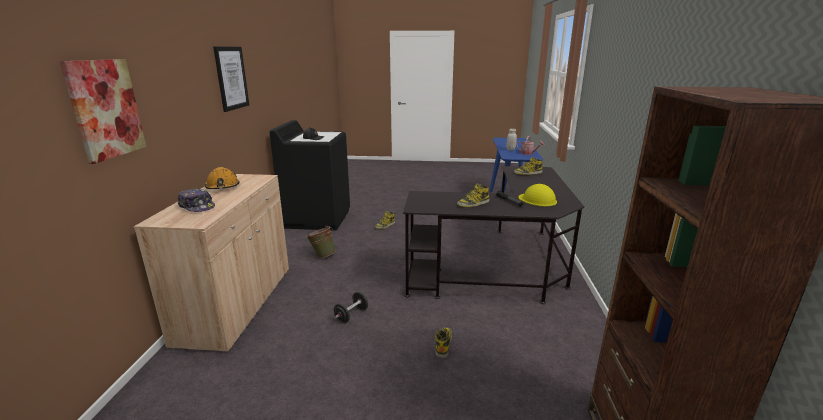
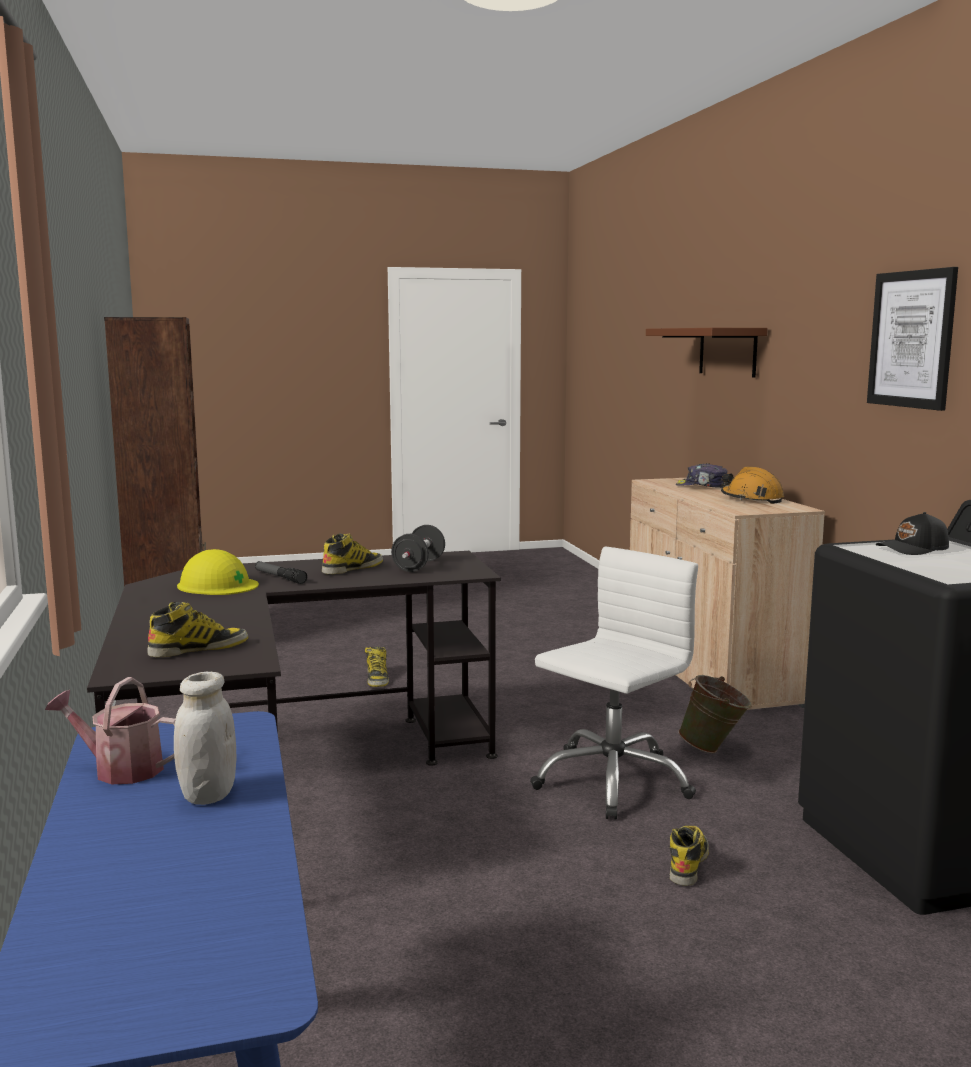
camera: 160 degrees right, 10 degrees down
(105, 109) = (727, 351): picture -> brown shelf
(351, 315) = (529, 684): black dumbbell -> black dumbbell (419, 566)
(377, 250) = (611, 781): none -> white office chair

